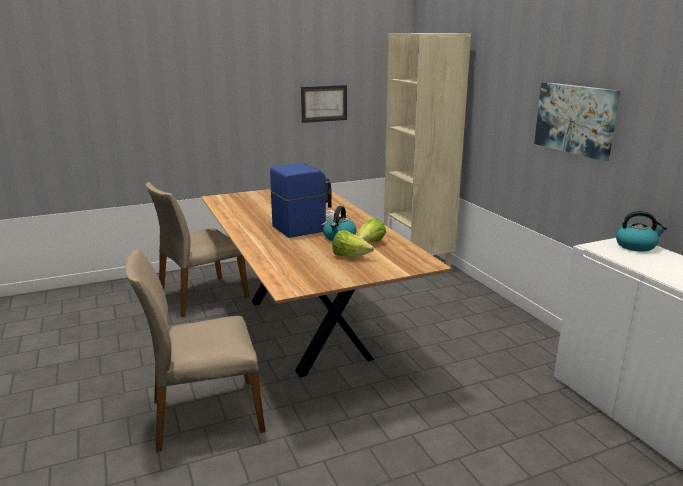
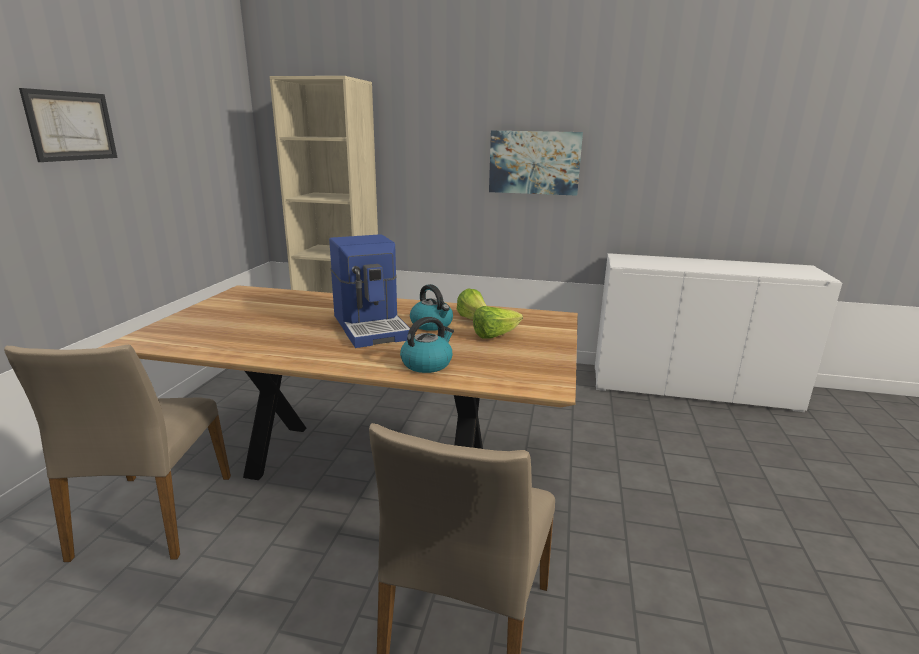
camera: 55 degrees left, 0 degrees up
(309, 226) = (372, 327): coffee machine -> coffee machine turned 150 degrees clockwise
(324, 103) = (180, 176): picture -> picture (71, 126)
(636, 246) = (631, 258): kettle -> kettle (427, 363)

